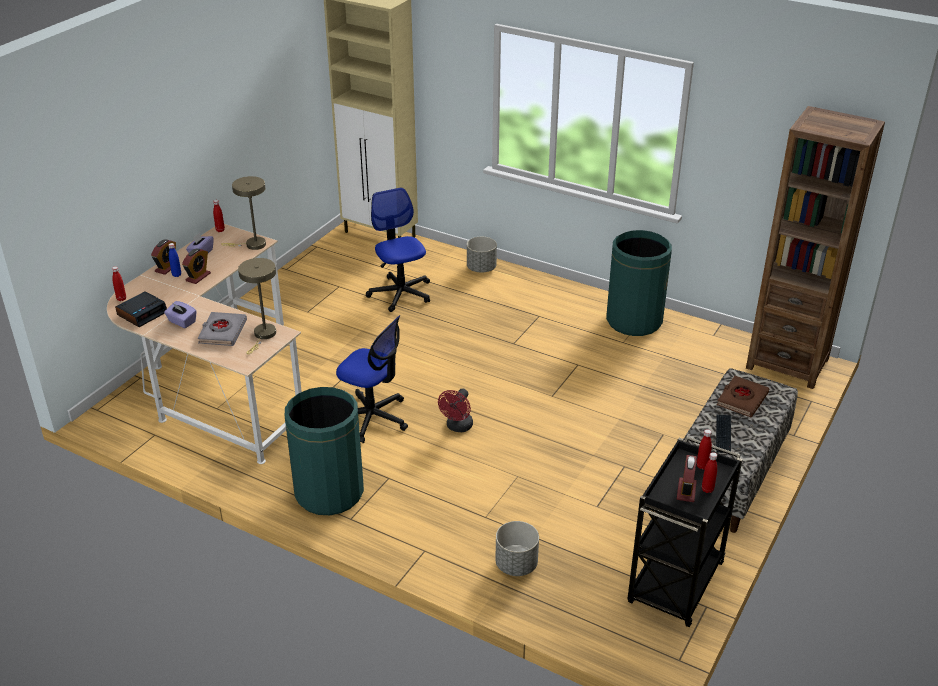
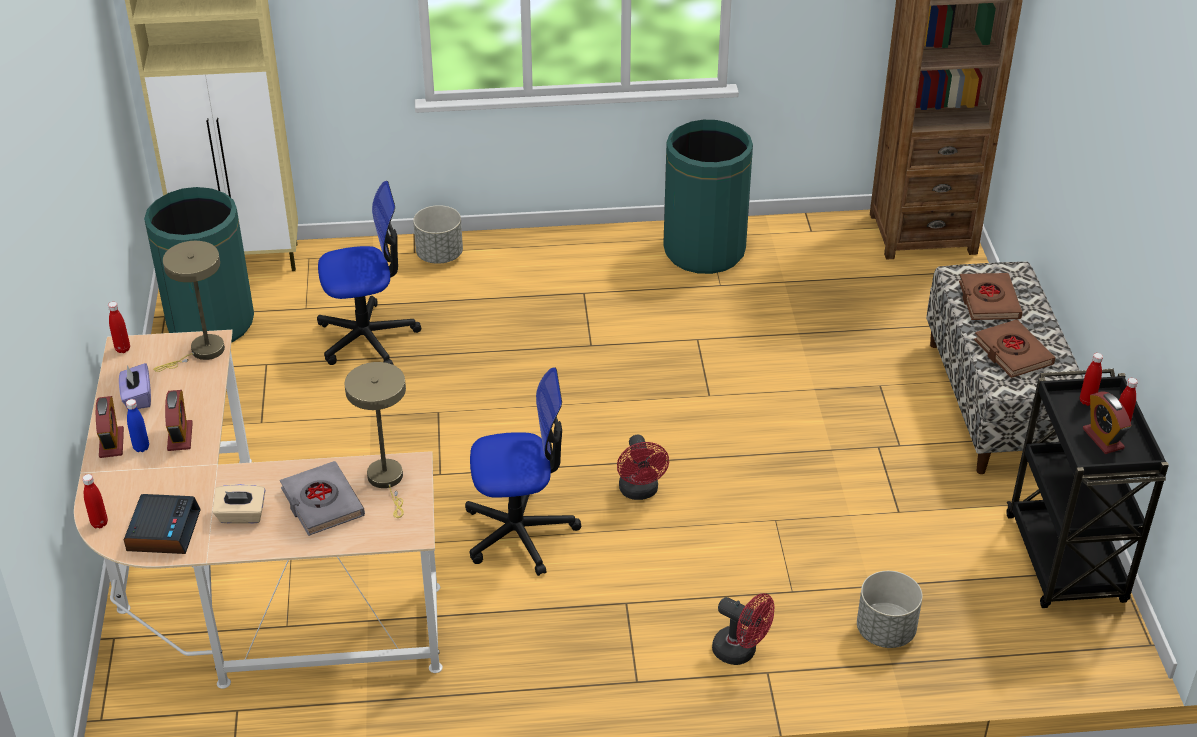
camera: 35 degrees left, 5 degrees up
(182, 322) = (241, 516): purple tissue box -> beige tissue box
(329, 492) = (572, 662): green trash can -> green trash can (210, 323)
(400, 293) = (367, 338): office chair -> office chair turned 135 degrees clockwise
(422, 533) = (741, 652): none -> red fan
(723, 434) = (1012, 353): keyboard -> brown book

